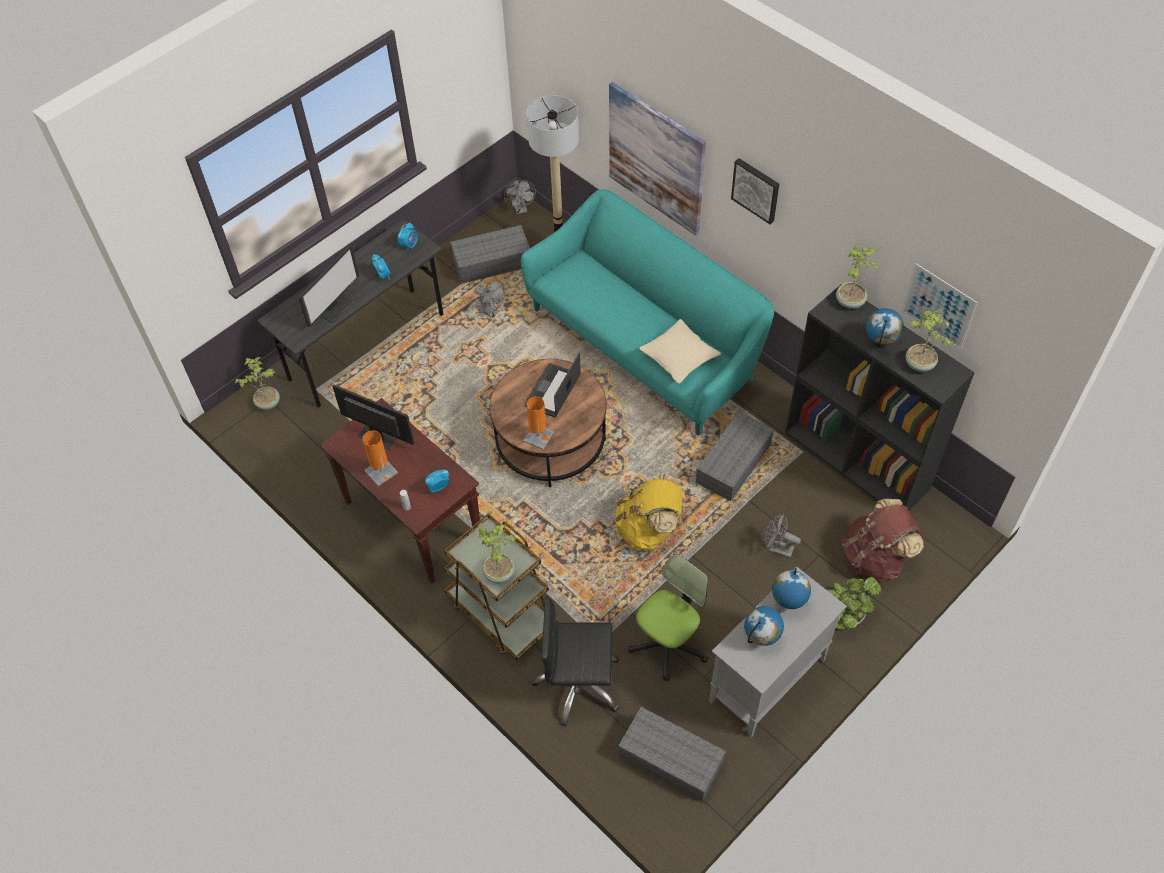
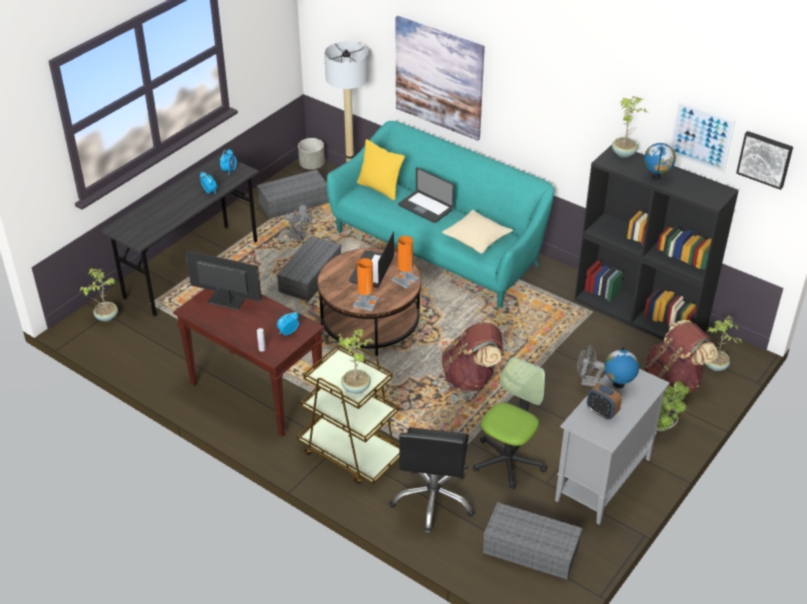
camera: 10 degrees left, 15 degrees down
(335, 307) = (170, 216): monitor -> none
(381, 472) = (233, 326): orange table lamp -> orange table lamp (405, 279)
(521, 209) = (312, 165): grey fan -> grey planter
(578, 684) = (433, 500): black office chair -> black office chair turned 75 degrees counterclockwise
(582, 273) = (380, 188): none -> yellow pillow
(628, 306) = (425, 208): none -> laptop
(649, 529) = (471, 378): yellow backpack -> brown backpack
(733, 462) = (534, 324): grey storage box -> grey storage box (310, 276)
(756, 189) = (532, 77): picture -> picture (765, 159)
(761, 638) = (602, 412): globe -> alarm clock
(919, 364) = (692, 188): potted plant -> potted plant (715, 366)

